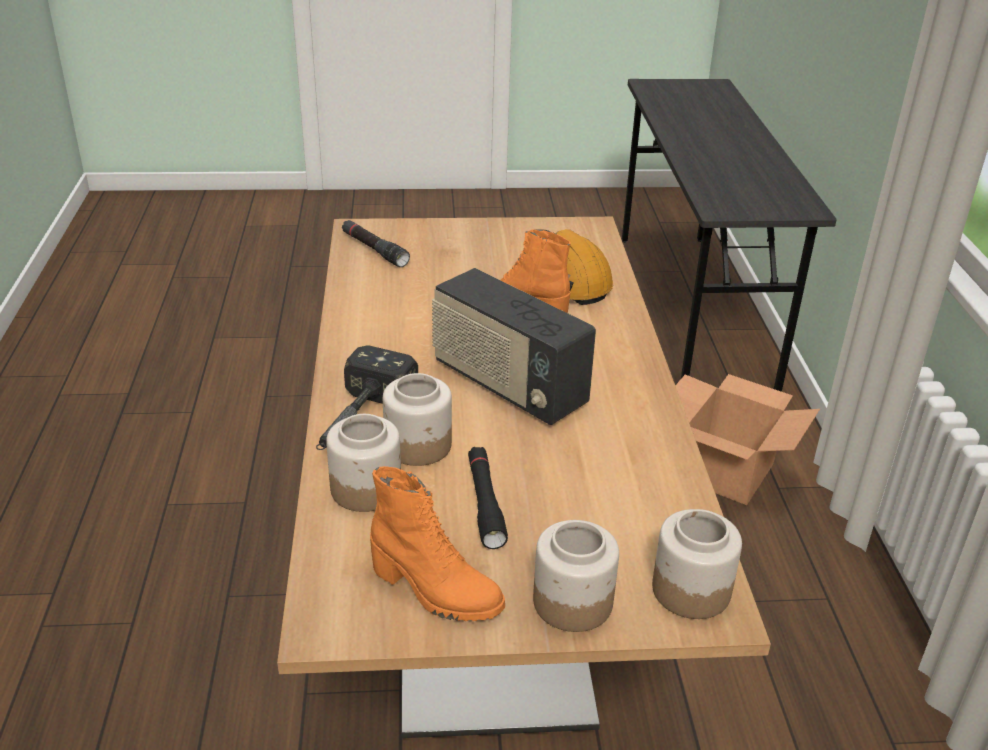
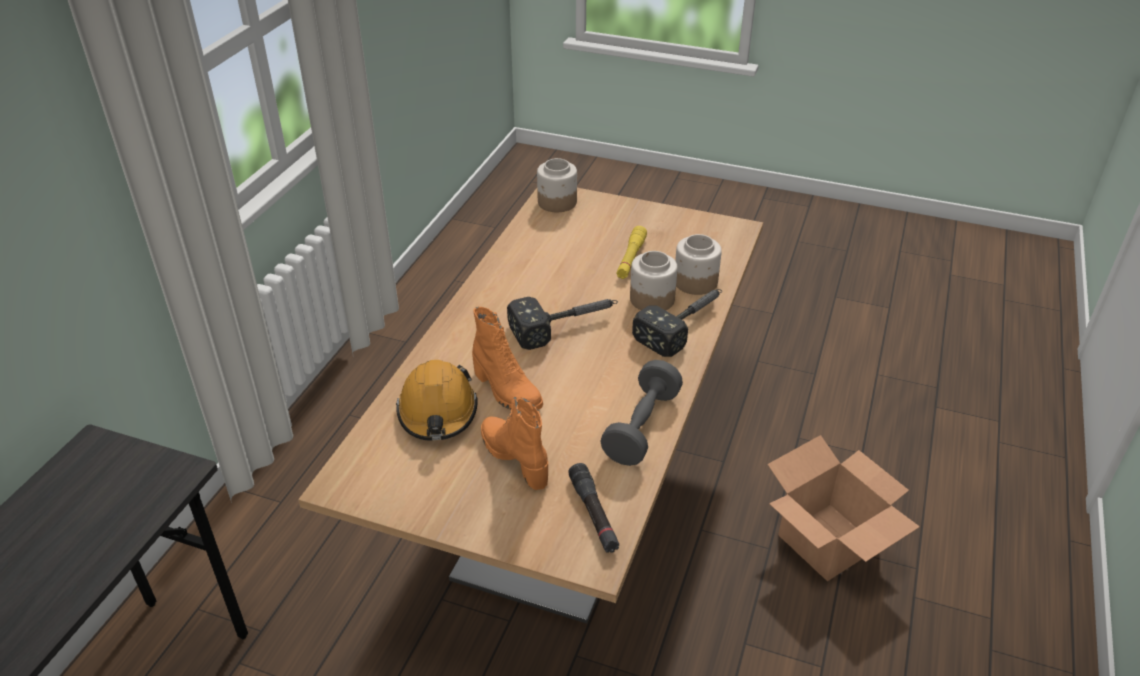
camera: 155 degrees left, 5 degrees up
(362, 310) = (641, 427): none -> grey dumbbell
(435, 592) = (679, 228): orange boot -> orange boot (515, 458)
(485, 503) = (630, 258): black flashlight -> yellow flashlight
(507, 385) = (566, 325): radio -> hammer
(571, 602) = (616, 210): jar -> none
(726, 472) = (304, 530): cardboard box -> cardboard box (828, 540)

